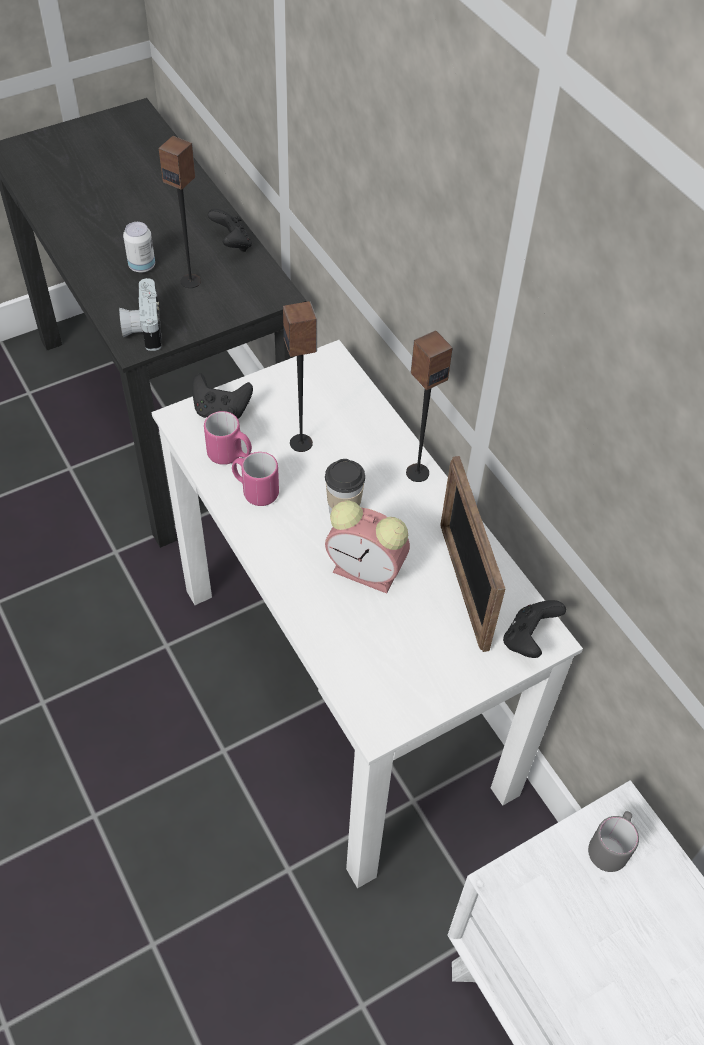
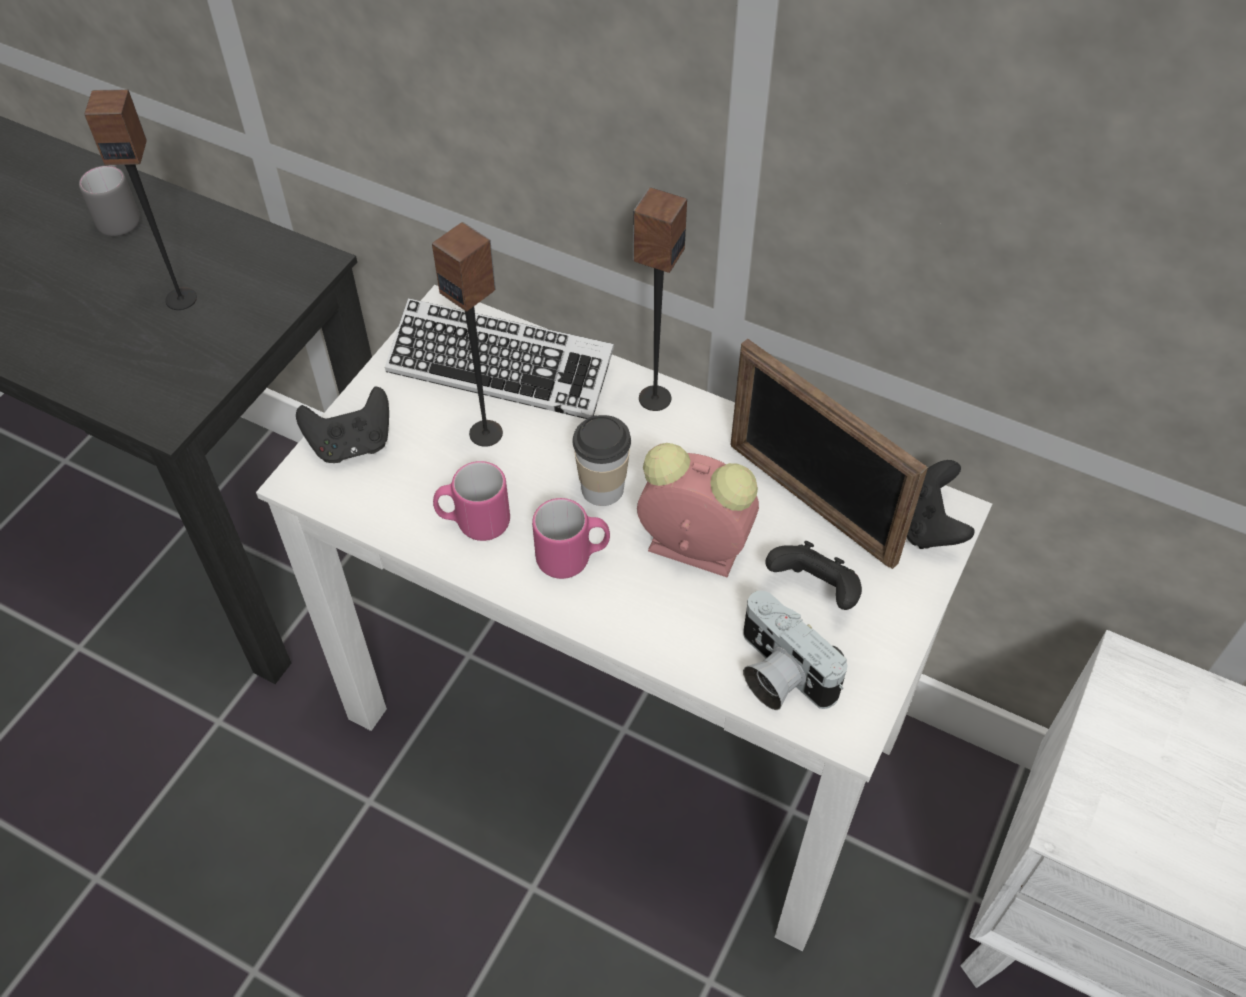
camera: 30 degrees left, 0 degrees up
(142, 266) = (96, 309): can -> none
(142, 328) = (159, 389): camera -> camera (778, 674)
(230, 455) = (407, 494): pink mug -> pink mug (573, 558)
(232, 244) = (203, 228): black game controller -> black game controller (814, 590)
(339, 408) = (500, 368): none -> keyboard
(368, 571) = (690, 547): alarm clock -> alarm clock turned 150 degrees counterclockwise
(610, 847) = (1145, 716): grey mug -> grey mug (121, 218)

